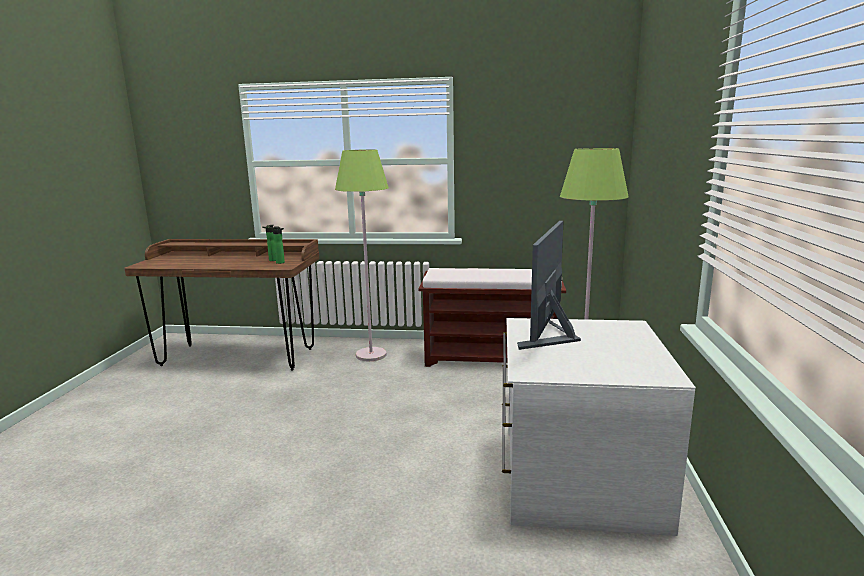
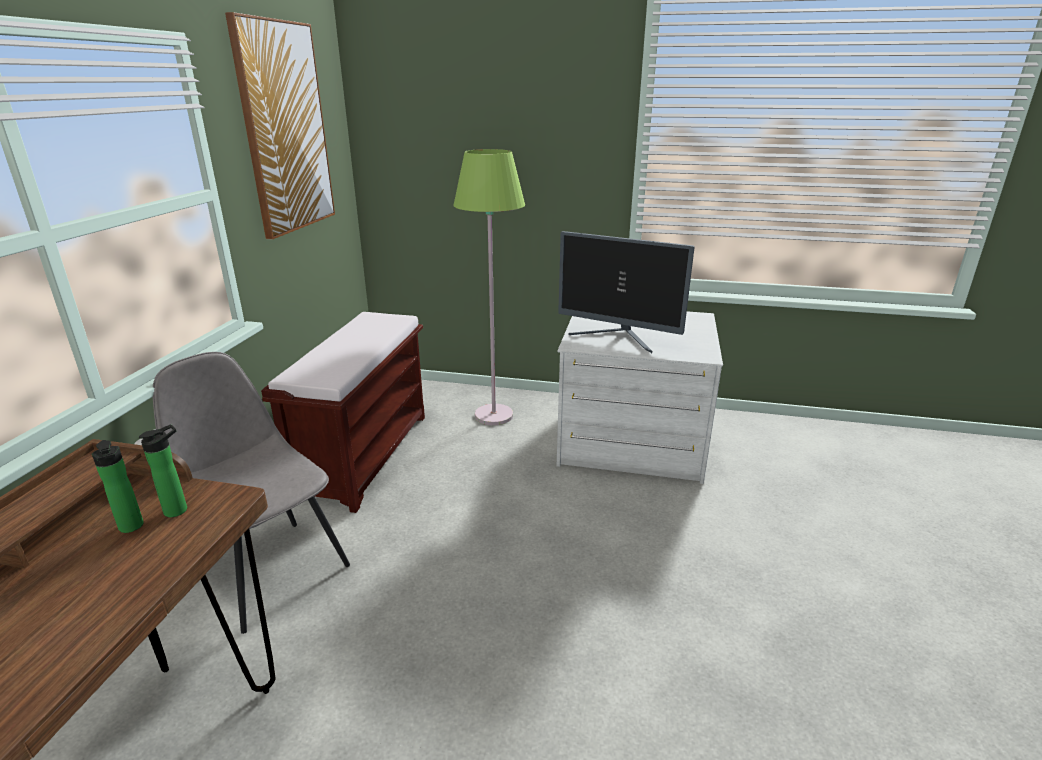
camera: 85 degrees left, 10 degrees up
(371, 355) = (270, 571): green floor lamp -> grey chair
(535, 129) = (285, 129): none -> picture

